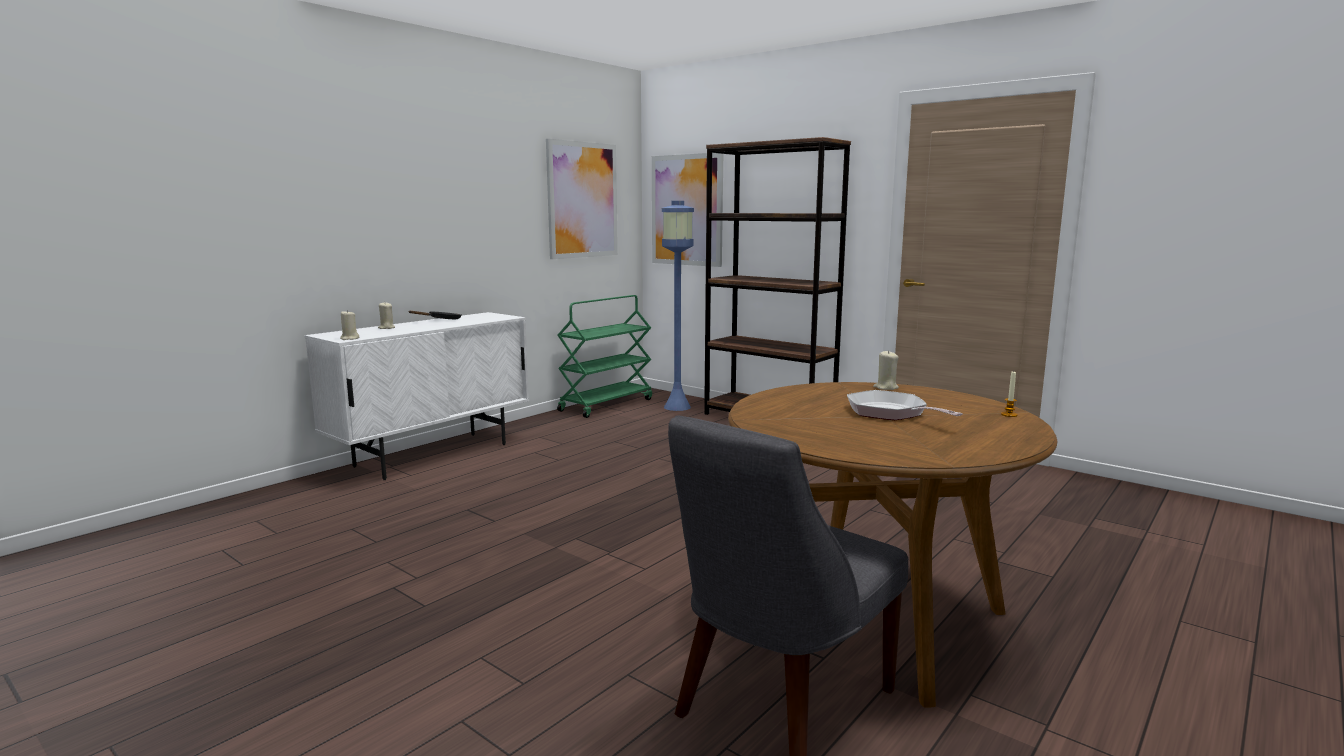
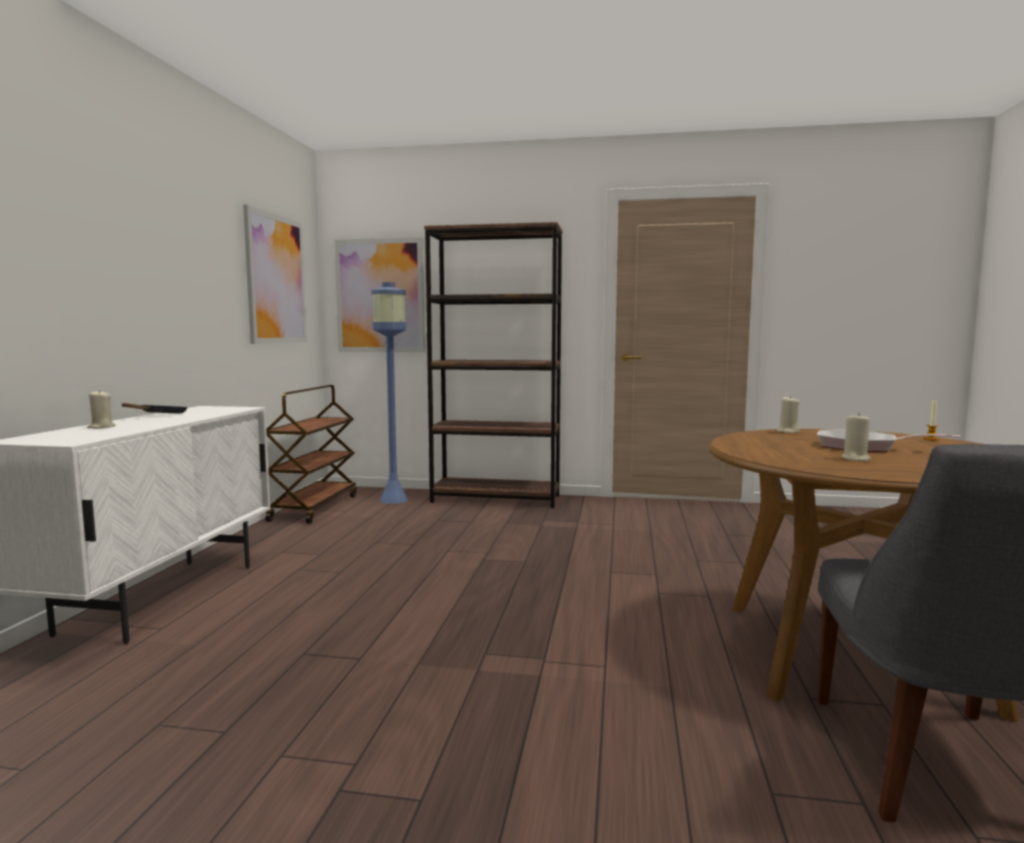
camera: 30 degrees left, 5 degrees down
(349, 338) = (77, 441): beige candle -> beige candle (855, 459)
(606, 405) = (314, 507): green cart -> brown cart

